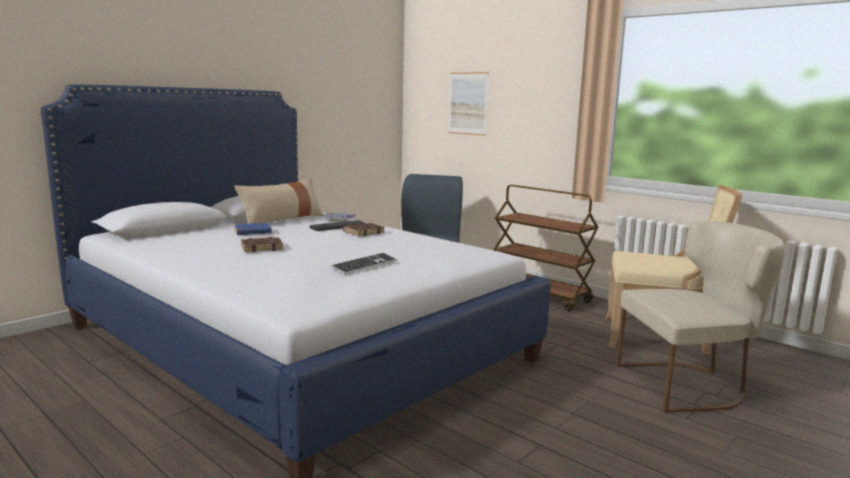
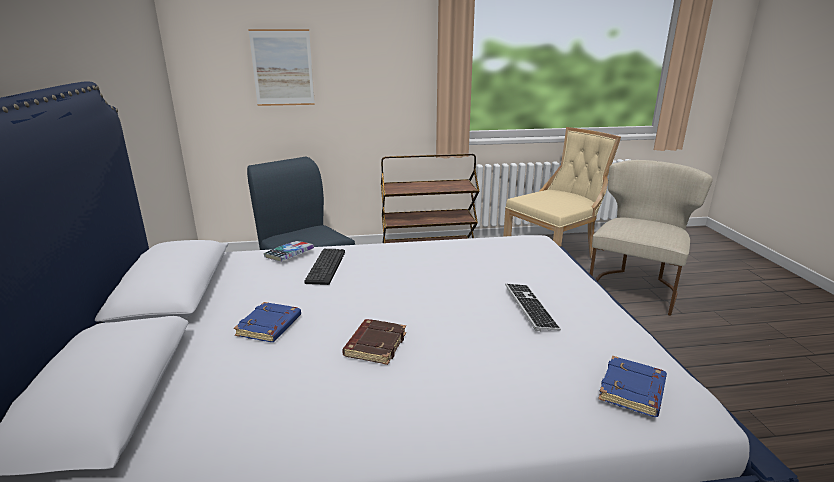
camera: 50 degrees left, 10 degrees up
(282, 220) = (229, 286): beige pillow -> none
(289, 294) = (633, 391): none -> blue book
(363, 232) = (377, 263): brown book -> none

